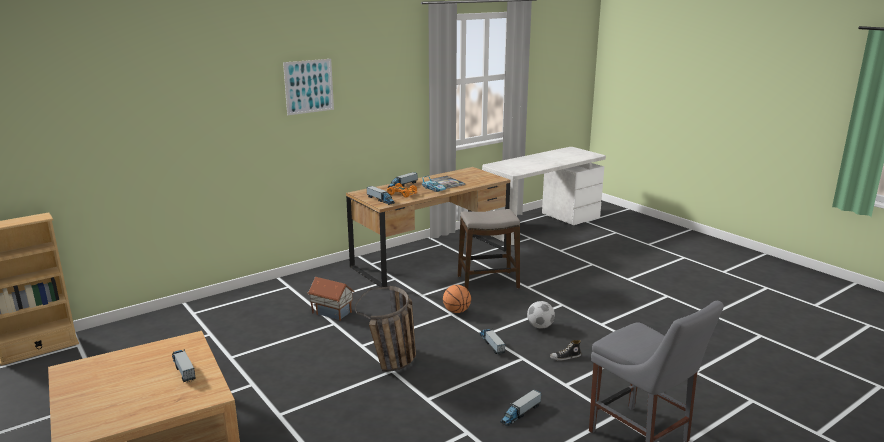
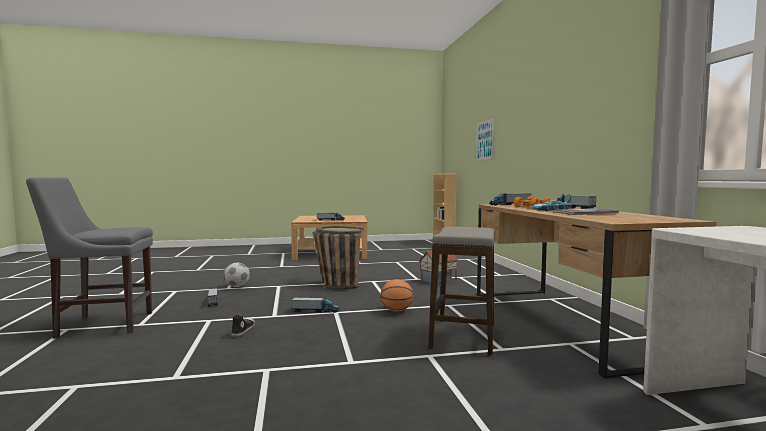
camera: 115 degrees right, 15 degrees down
(309, 86) = (553, 91): picture -> picture (485, 140)
(540, 326) = (315, 335): football -> football (237, 286)

